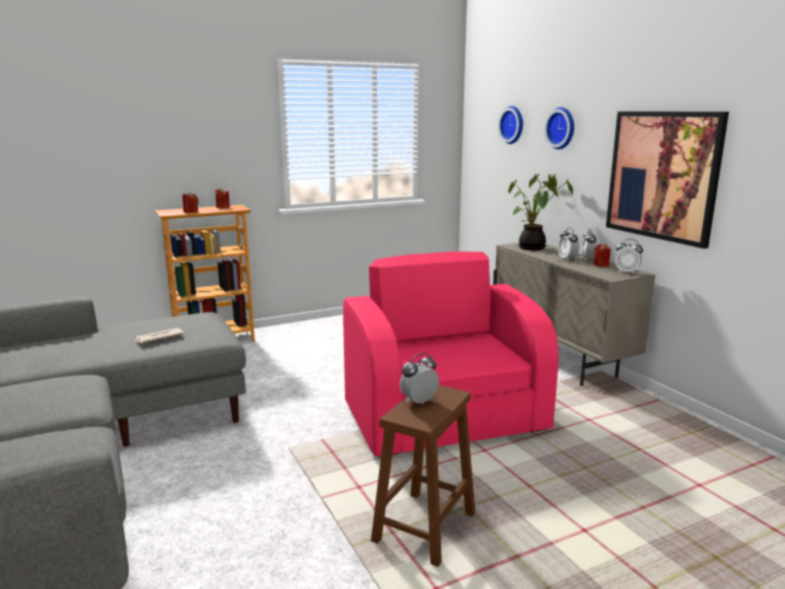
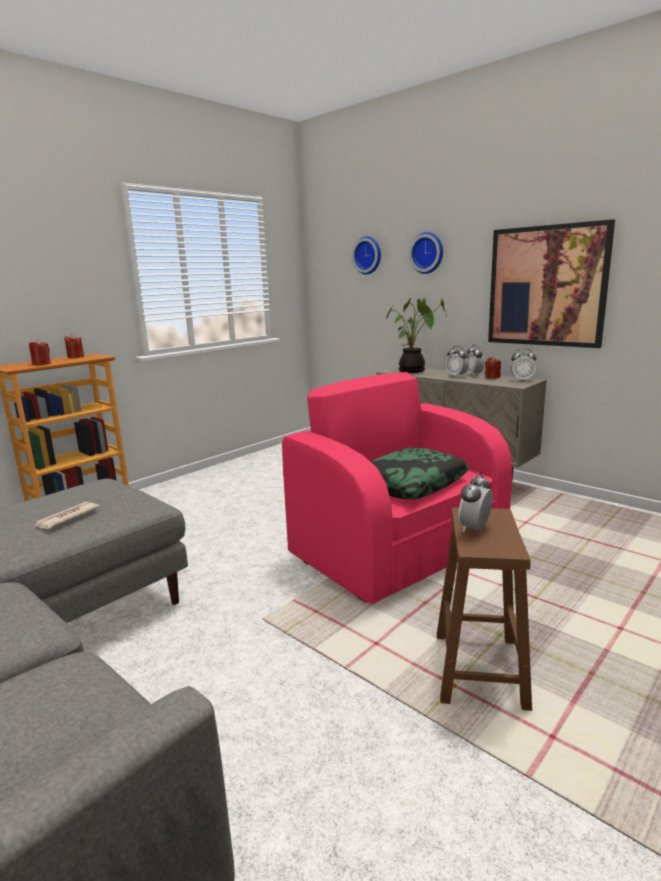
camera: 20 degrees left, 0 degrees up
(448, 358) = (412, 484): none -> pillow

